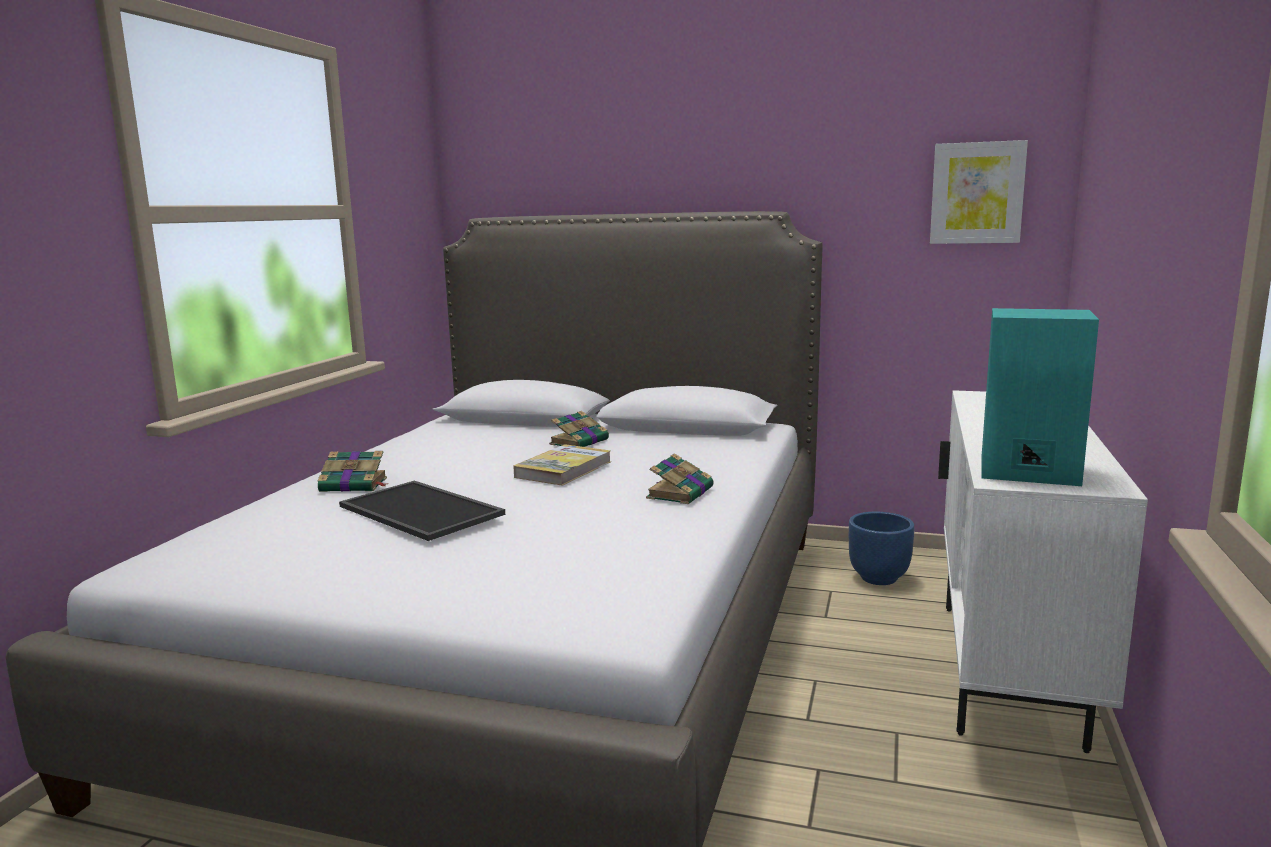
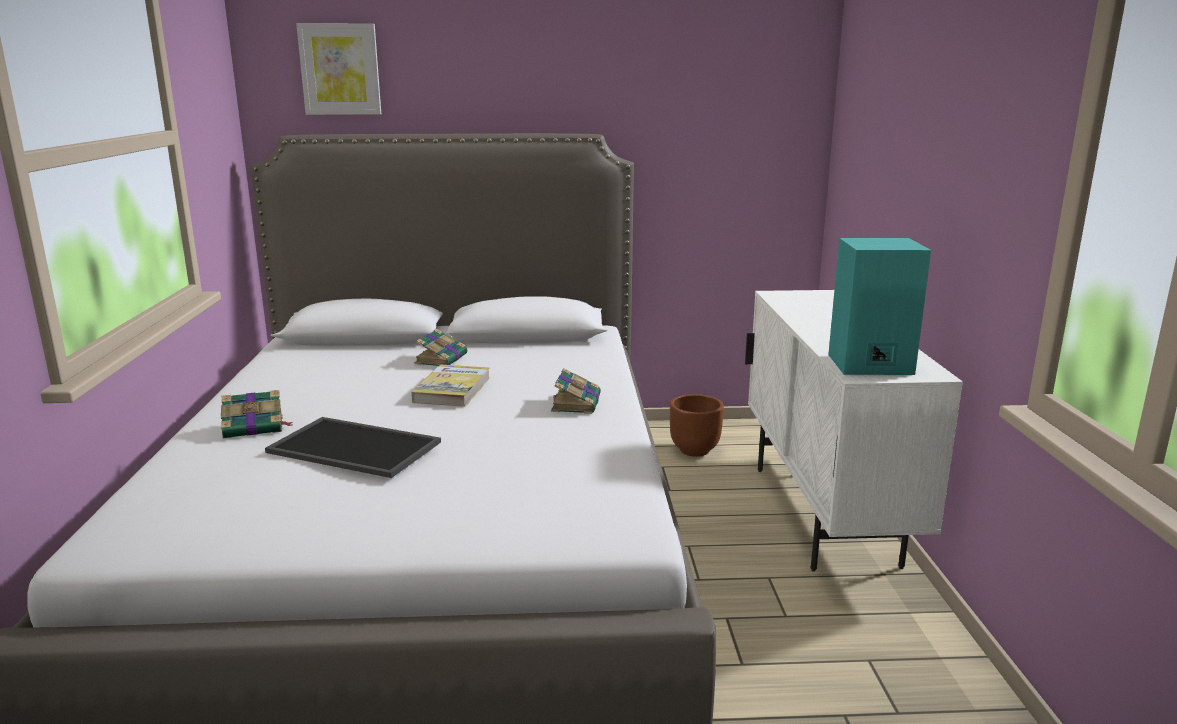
camera: 20 degrees left, 5 degrees up
(877, 578) = (693, 450): blue planter -> brown planter
(977, 193) = (757, 120): picture -> picture (340, 69)

